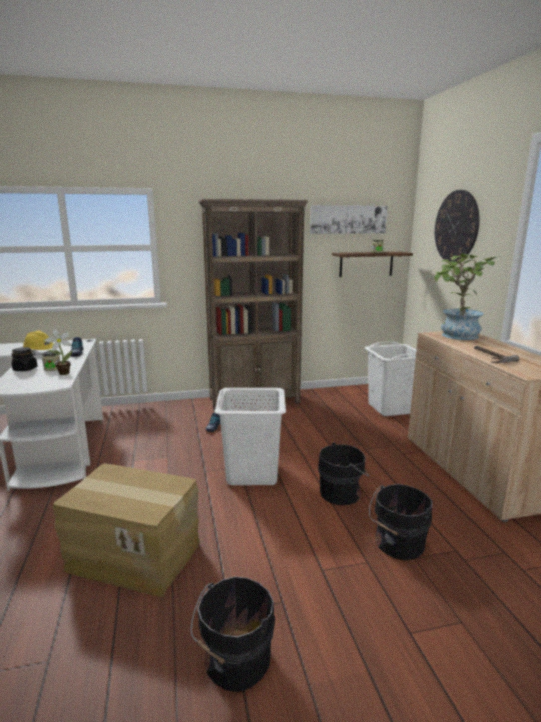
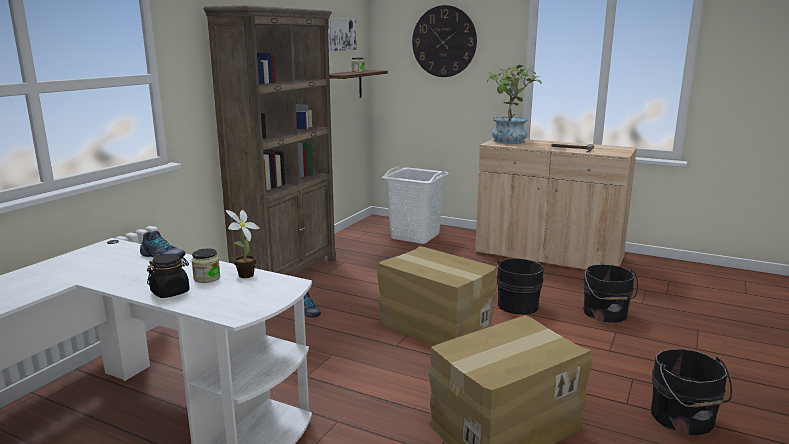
camera: 50 degrees left, 0 degrees up
(40, 352) = (97, 274): yellow hard hat -> none
(252, 473) = (434, 326): white laundry basket -> cardboard box

